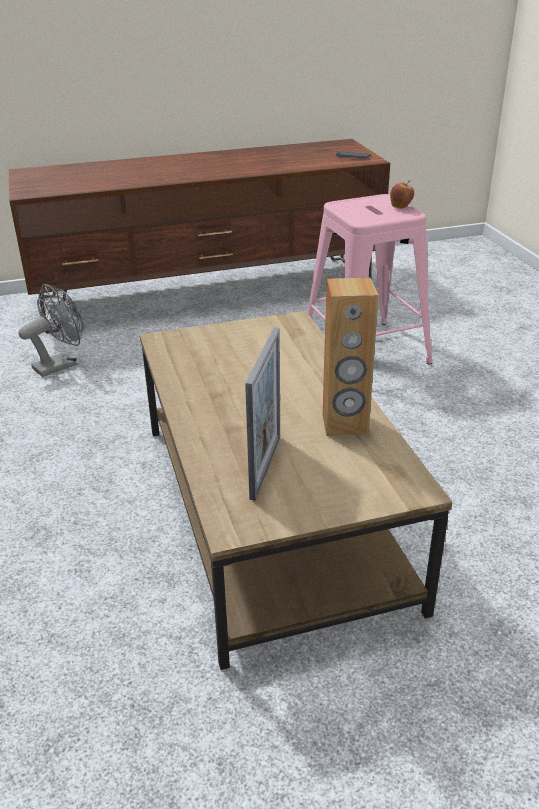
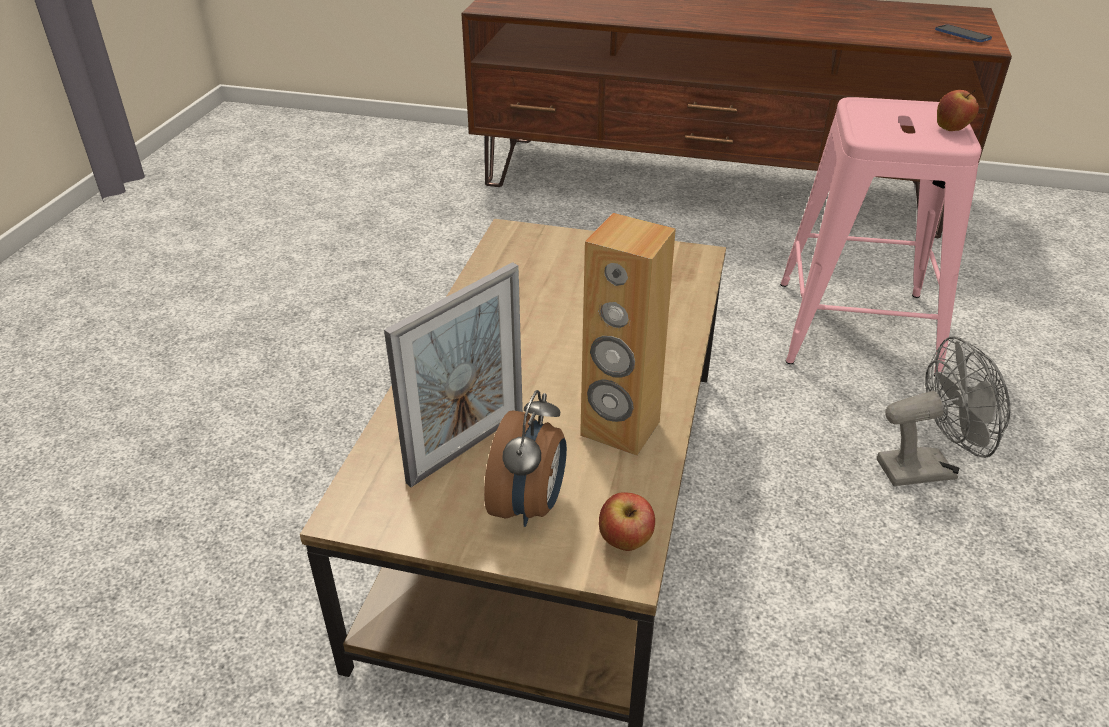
camera: 30 degrees right, 5 degrees up
(61, 364) = (471, 228): grey fan -> grey fan (926, 468)
(336, 482) = (530, 505): none -> alarm clock
(406, 478) = (625, 542): none -> apple

